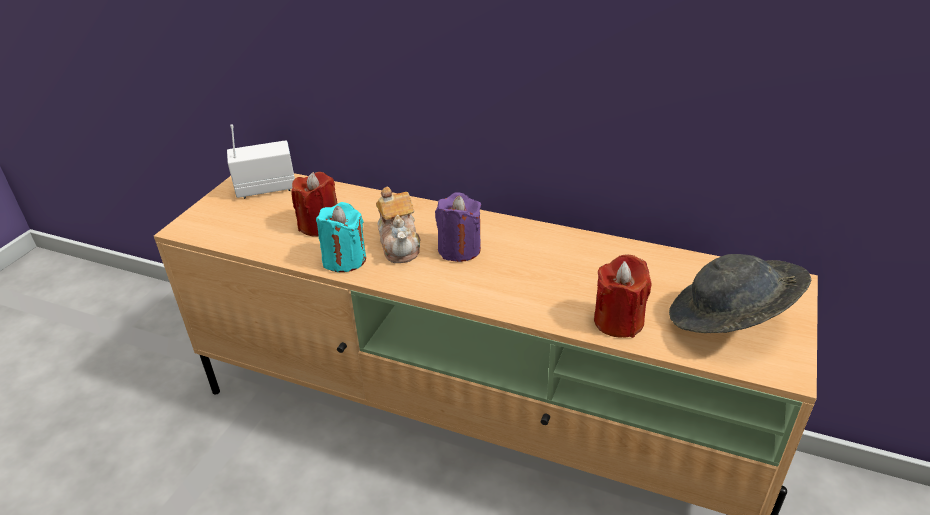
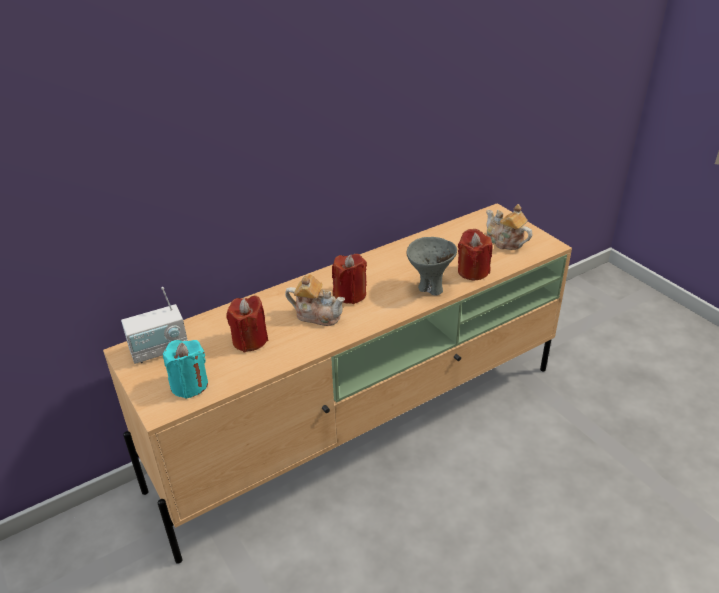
camera: 55 degrees left, 0 degrees up
(266, 188) = (159, 350): radio -> radio turned 135 degrees counterclockwise
(344, 259) = (305, 343): turquoise candle -> turquoise candle (189, 385)
(459, 249) = (350, 294): purple candle -> red candle
(538, 301) = (430, 288): none -> grey bowl
(729, 321) = (505, 241): grey hat -> teapot

